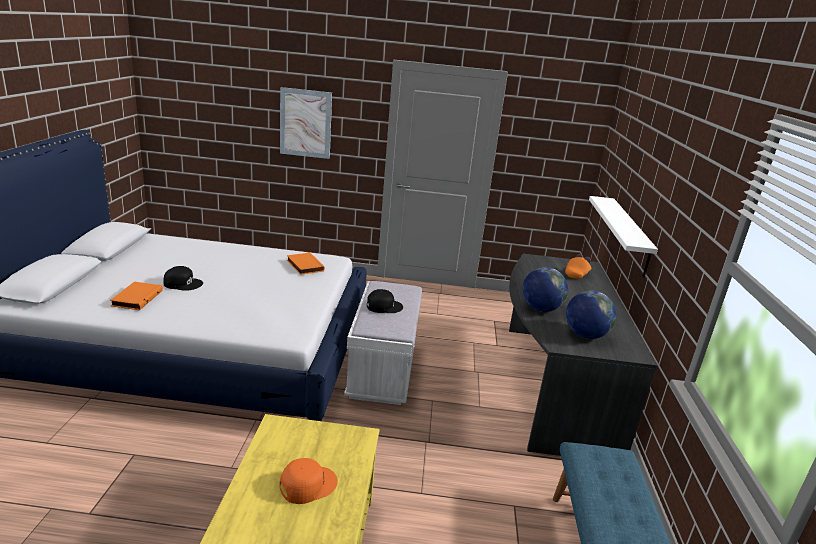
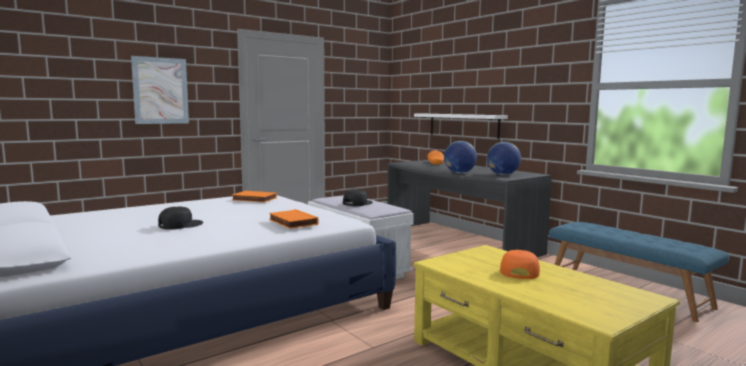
camera: 40 degrees left, 15 degrees down
(136, 298) = (161, 239): orange book -> orange book (292, 222)

